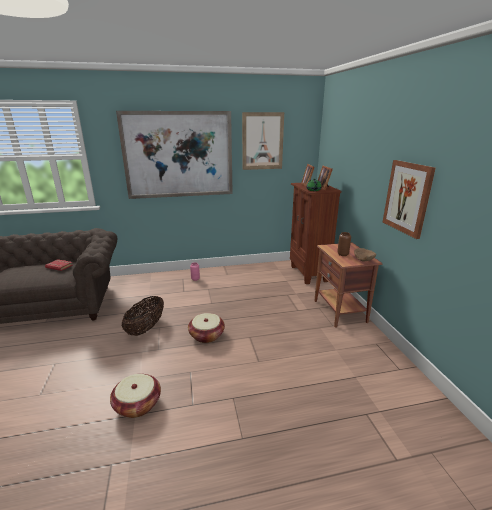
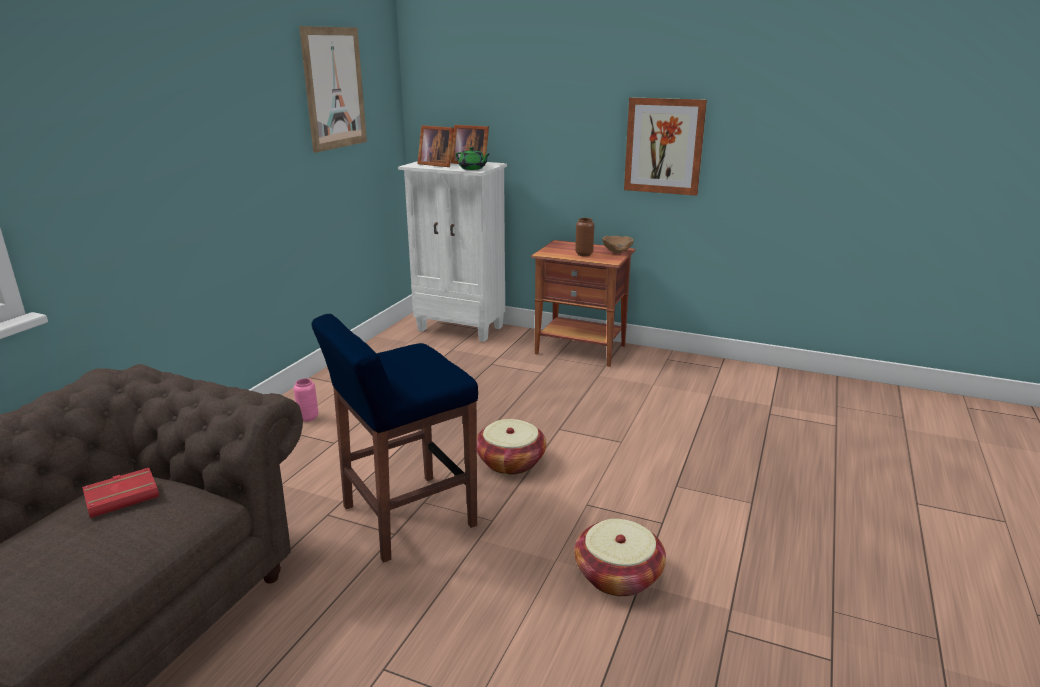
camera: 55 degrees left, 0 degrees up
(146, 328) = (406, 517): basket -> blue stool
(178, 155) = (204, 132): picture -> none
(308, 274) = (459, 329): brown cabinet -> white cabinet

